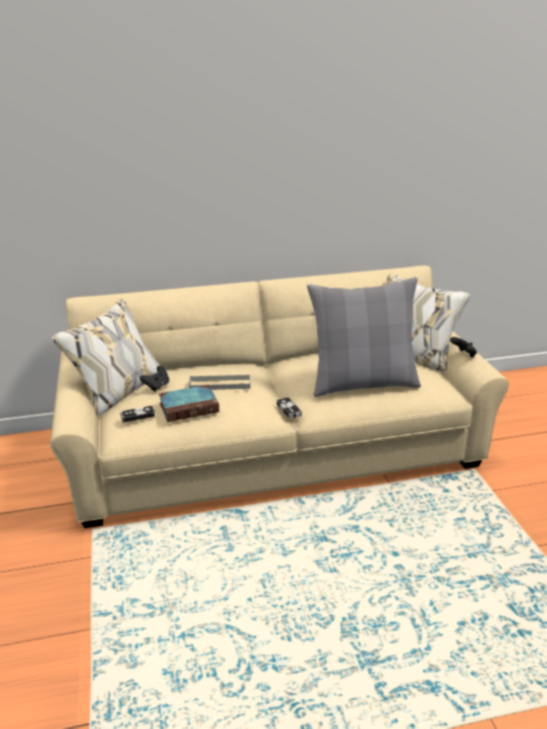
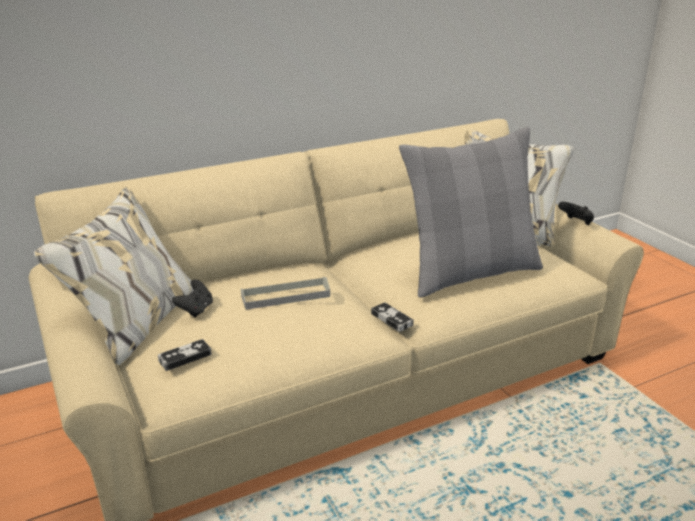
camera: 15 degrees left, 0 degrees up
(190, 407) = (258, 334): book -> none

